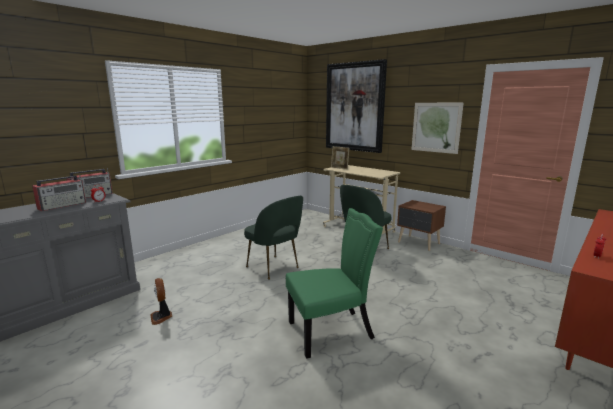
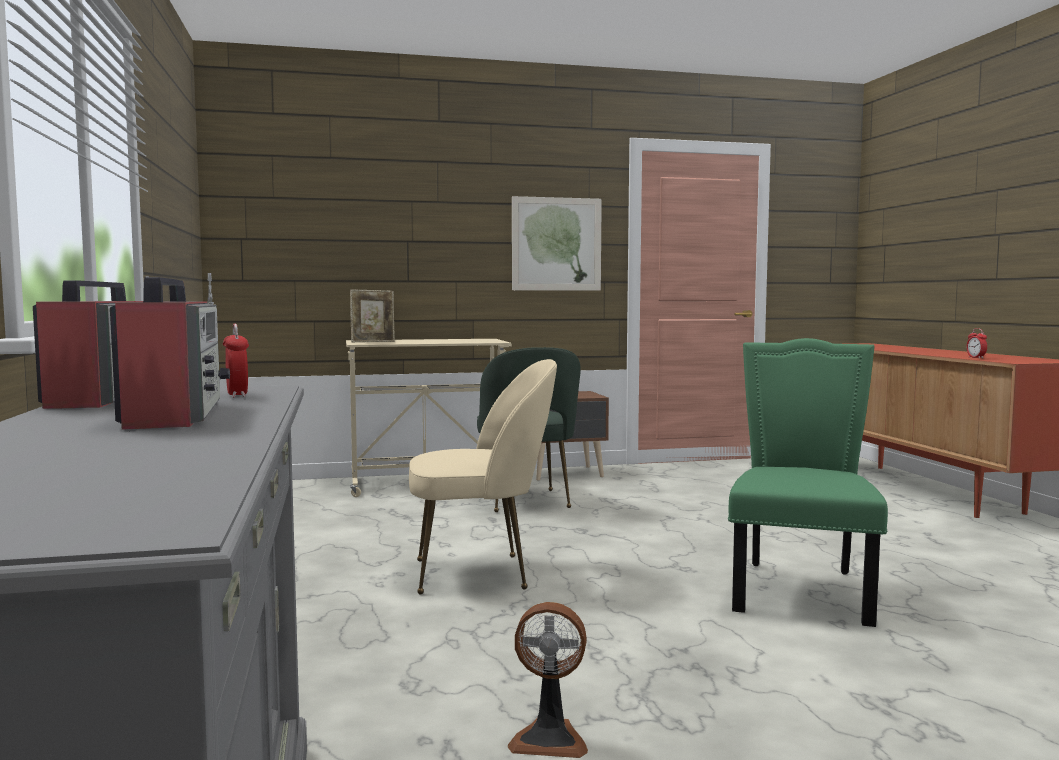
camera: 55 degrees left, 10 degrees down
(274, 269) = (482, 574): green chair -> beige chair
(354, 107) = (363, 203): picture -> none

